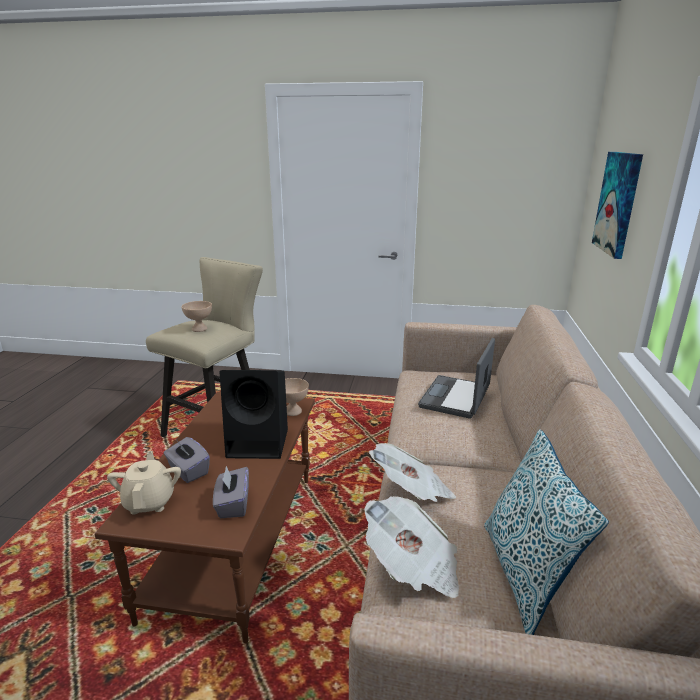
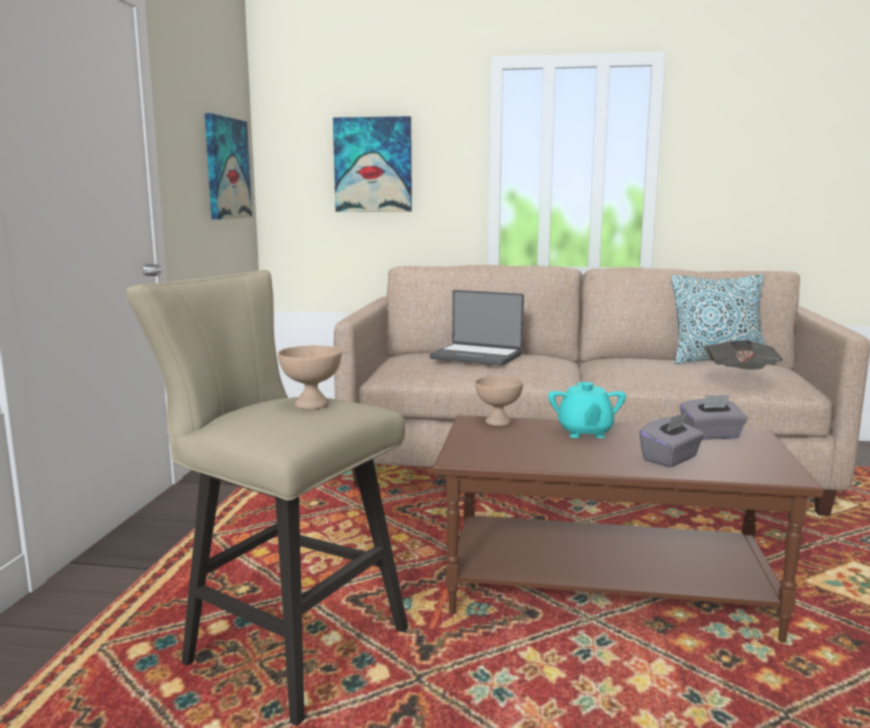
camera: 90 degrees left, 10 degrees down
(150, 502) = (745, 469): beige teapot -> none
(260, 443) = (585, 432): black speaker -> turquoise teapot
(412, 491) = (652, 374): newspaper -> none
(523, 193) = (226, 168): none -> picture

